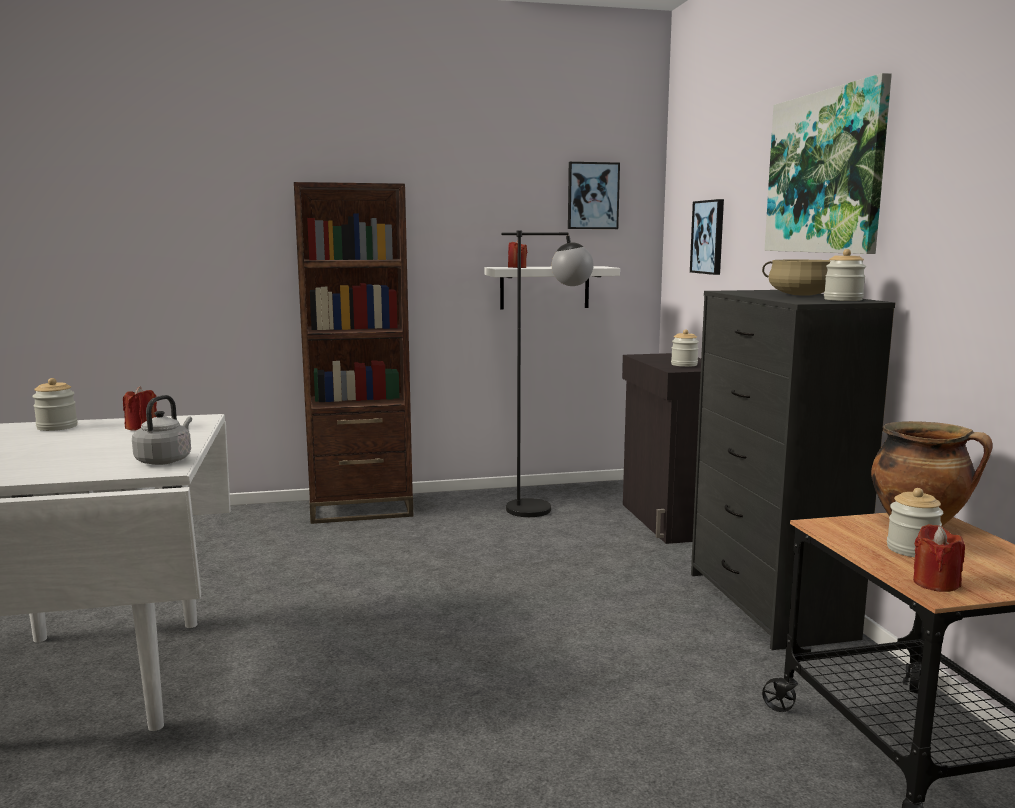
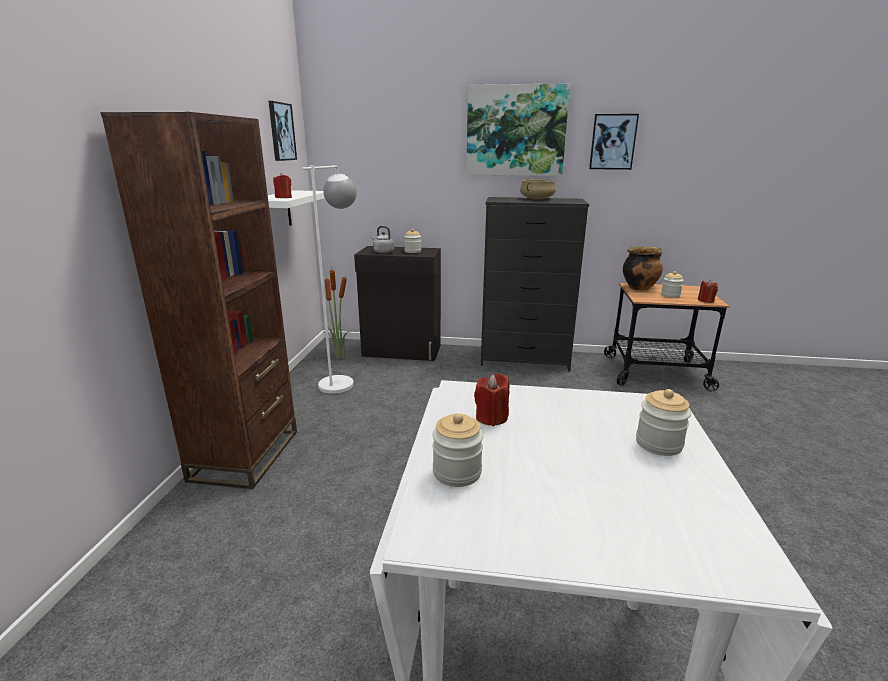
camera: 70 degrees left, 10 degrees up
(165, 460) = (633, 403): grey kettle -> grey kettle (382, 252)
(545, 510) = (343, 380): black floor lamp -> white floor lamp
(606, 495) = (338, 357): none -> potted plant
(708, 237) = (384, 165): picture -> picture (613, 142)
(843, 300) = (569, 199): jar -> jar (658, 444)

